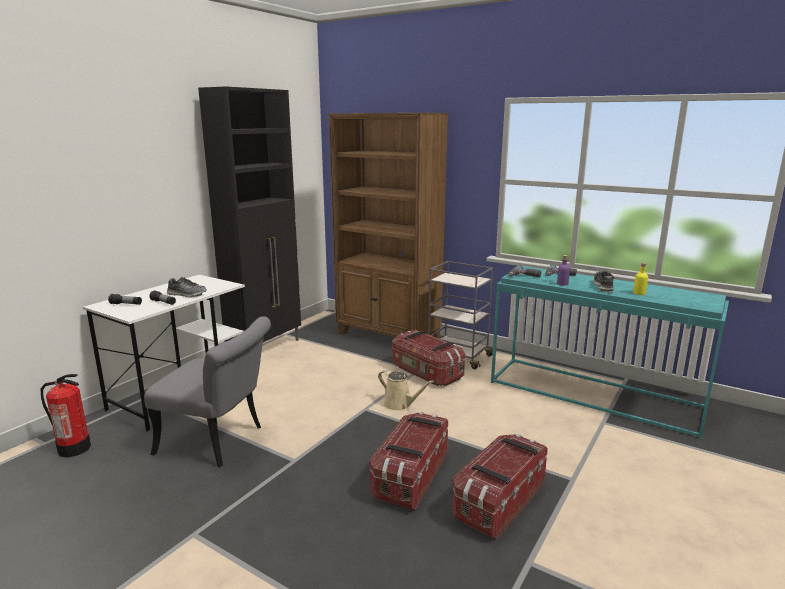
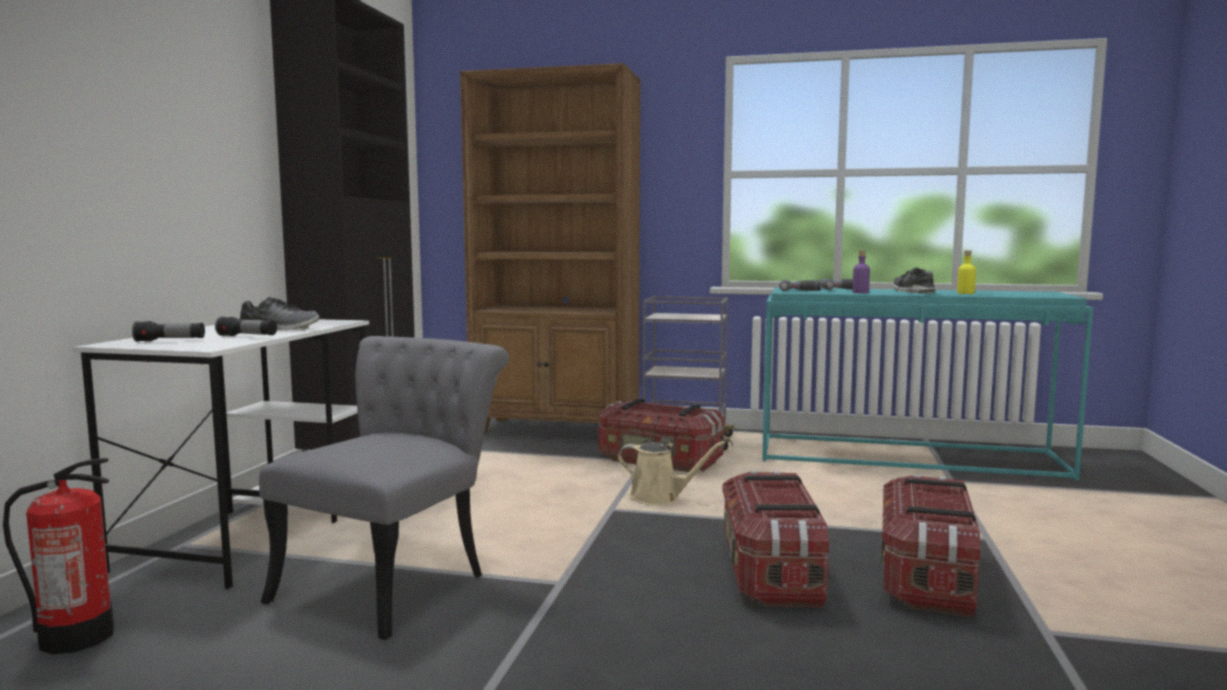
camera: 20 degrees left, 10 degrees down
(219, 441) = (395, 581): grey chair -> grey chair turned 60 degrees counterclockwise

